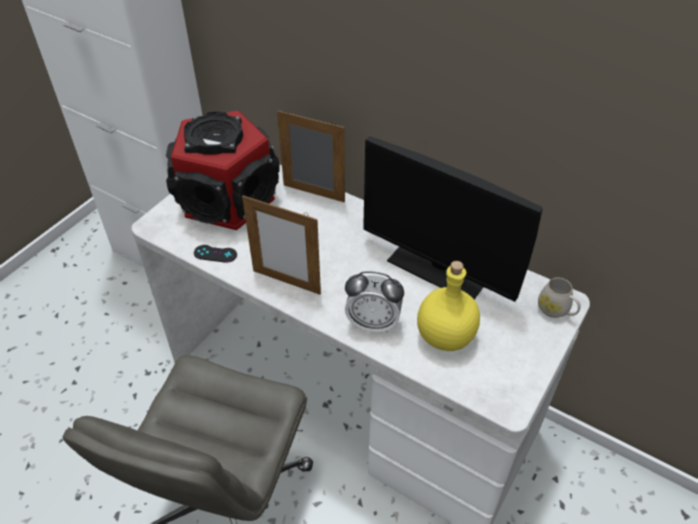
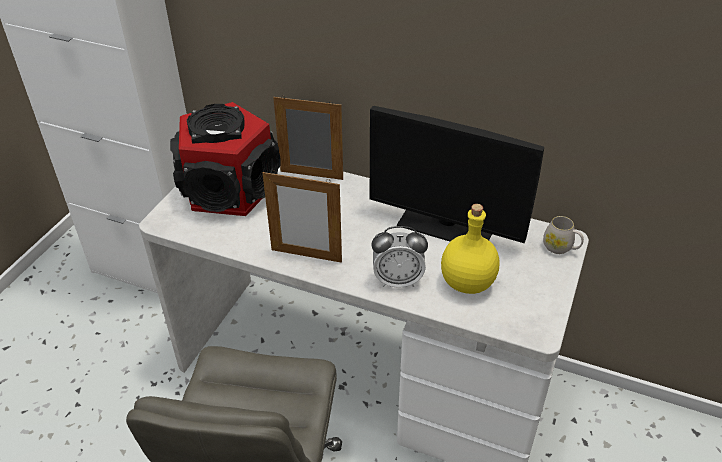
camera: 10 degrees left, 5 degrees down
(215, 254) = (230, 239): black game controller -> none

